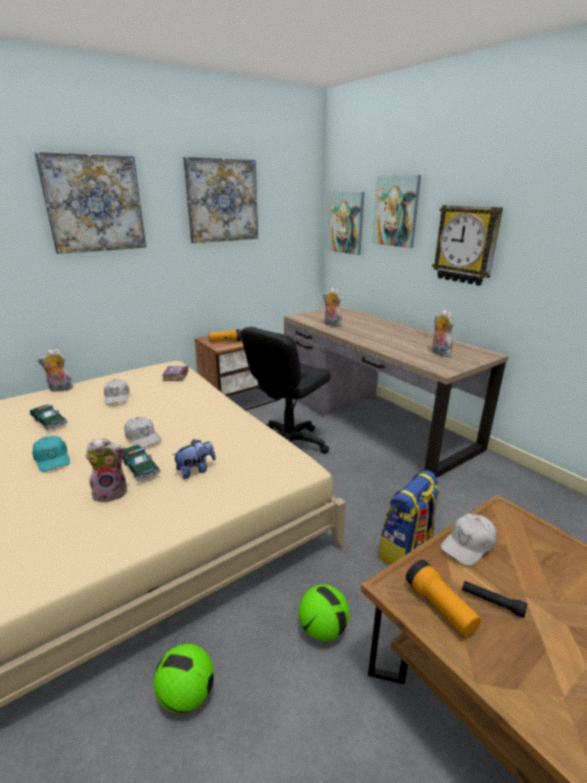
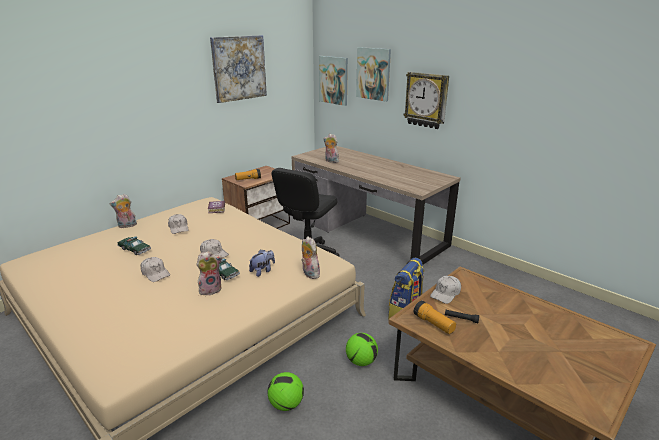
camera: 10 degrees left, 0 degrees up
(52, 459) = (155, 273): turquoise cap -> white cap
(94, 204) = (146, 78): picture -> none
(439, 353) = (413, 178): plush toy -> plush toy (309, 274)

